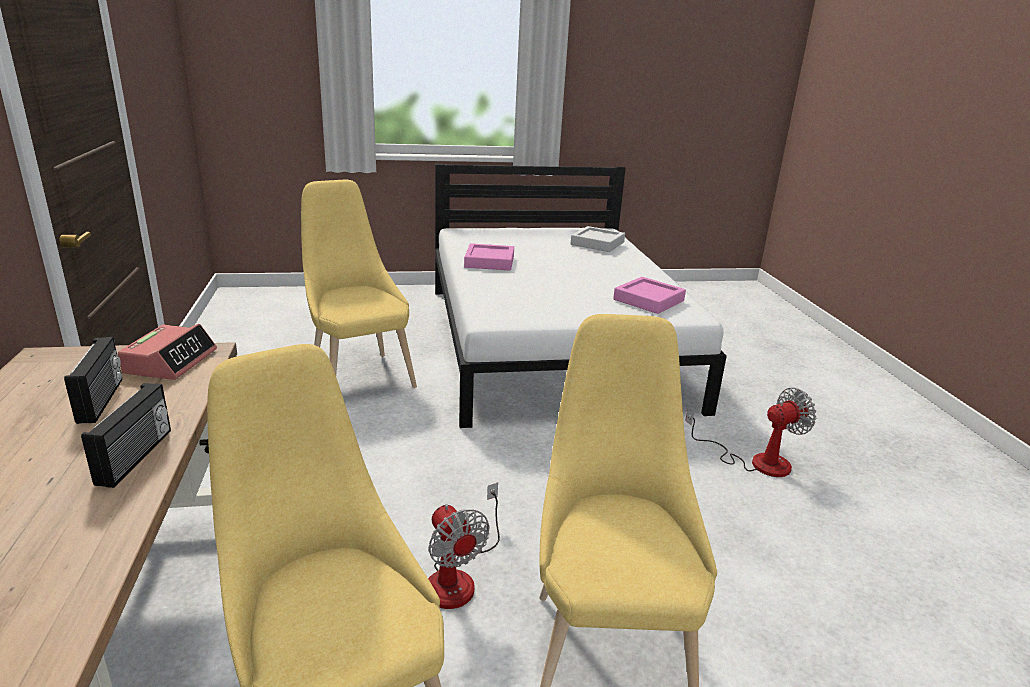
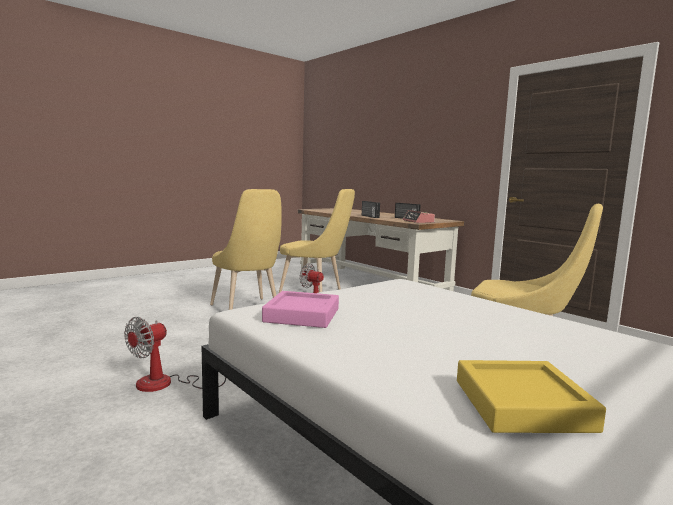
camera: 150 degrees right, 15 degrees down
(489, 262) = (534, 323): pink tray -> none
(597, 243) = (522, 404): grey tray -> yellow tray

